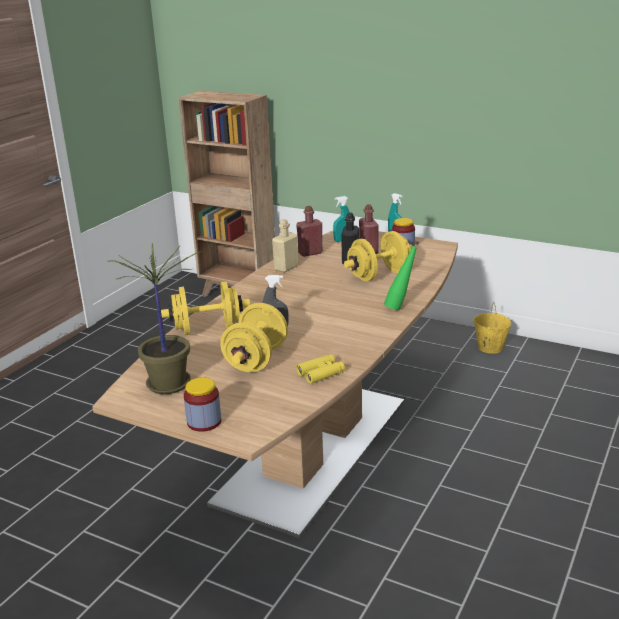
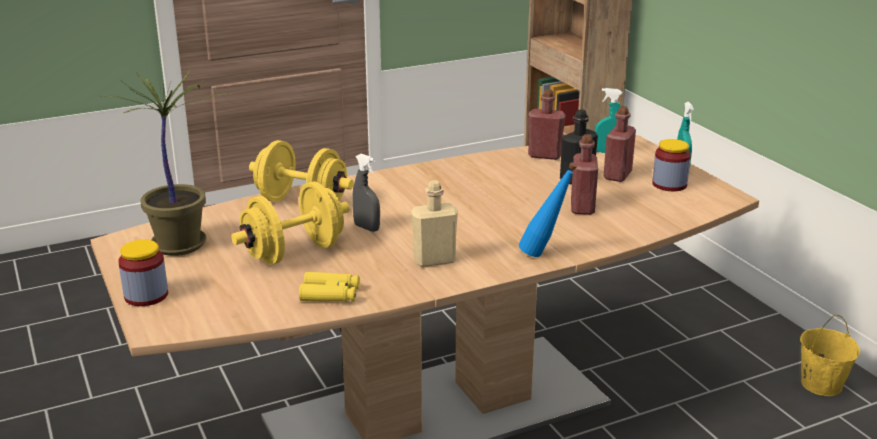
camera: 35 degrees right, 0 degrees up
(286, 268) = (489, 164): beige bottle -> beige bottle (434, 260)
(379, 275) = (582, 207): yellow dumbbell -> red bottle
(401, 307) = (544, 255): green bottle -> blue bottle

